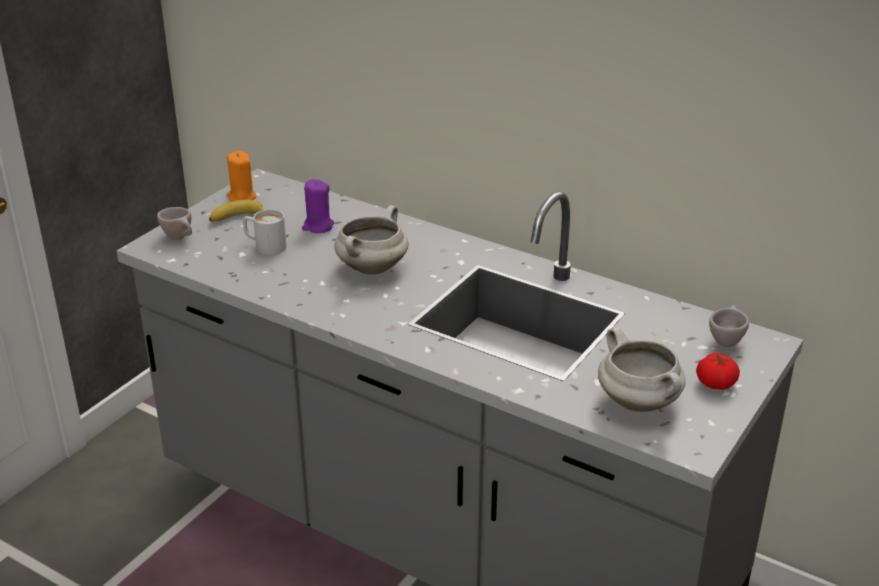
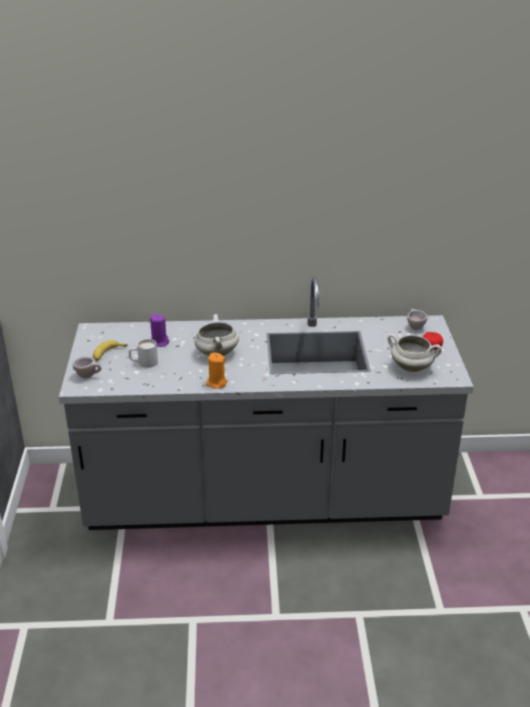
camera: 35 degrees left, 0 degrees up
(241, 197) = (93, 342): orange candle -> orange candle (216, 383)

